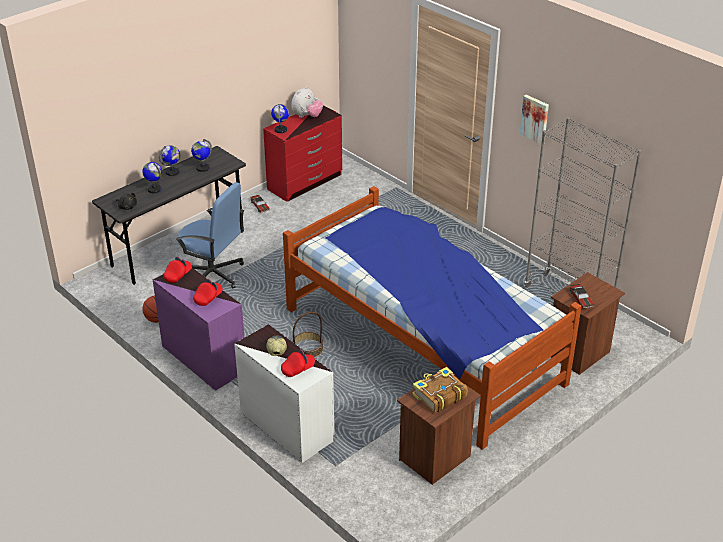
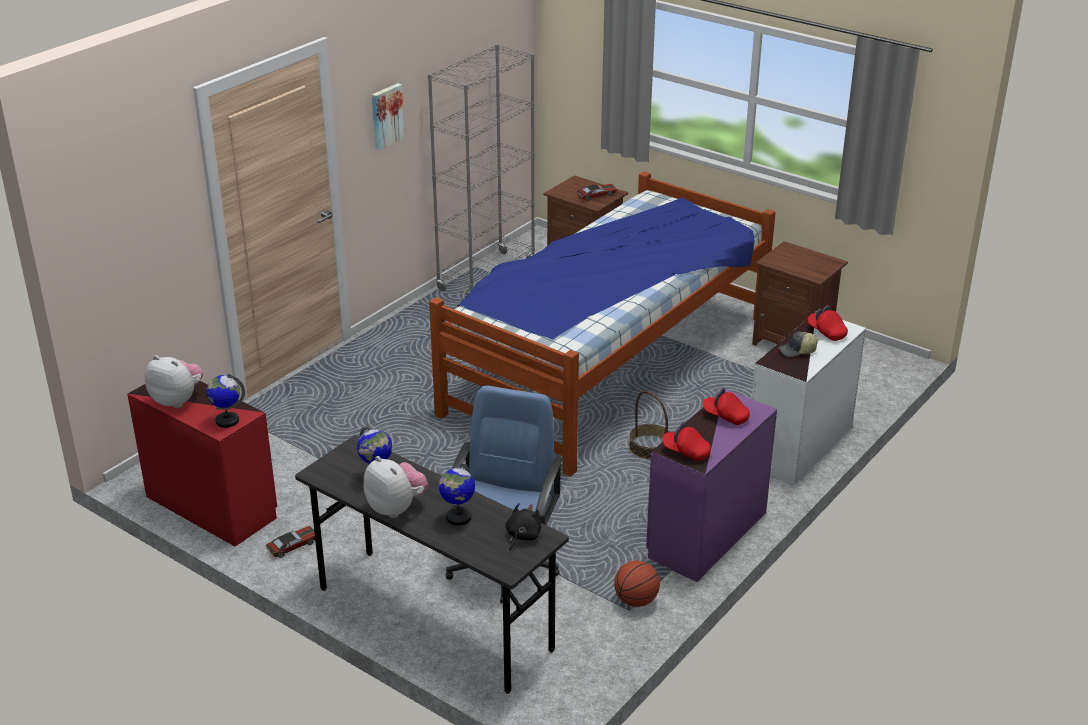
camera: 100 degrees left, 5 degrees down
(172, 172) = (396, 508): globe -> plush toy
(438, 396) = (800, 261): book -> none

